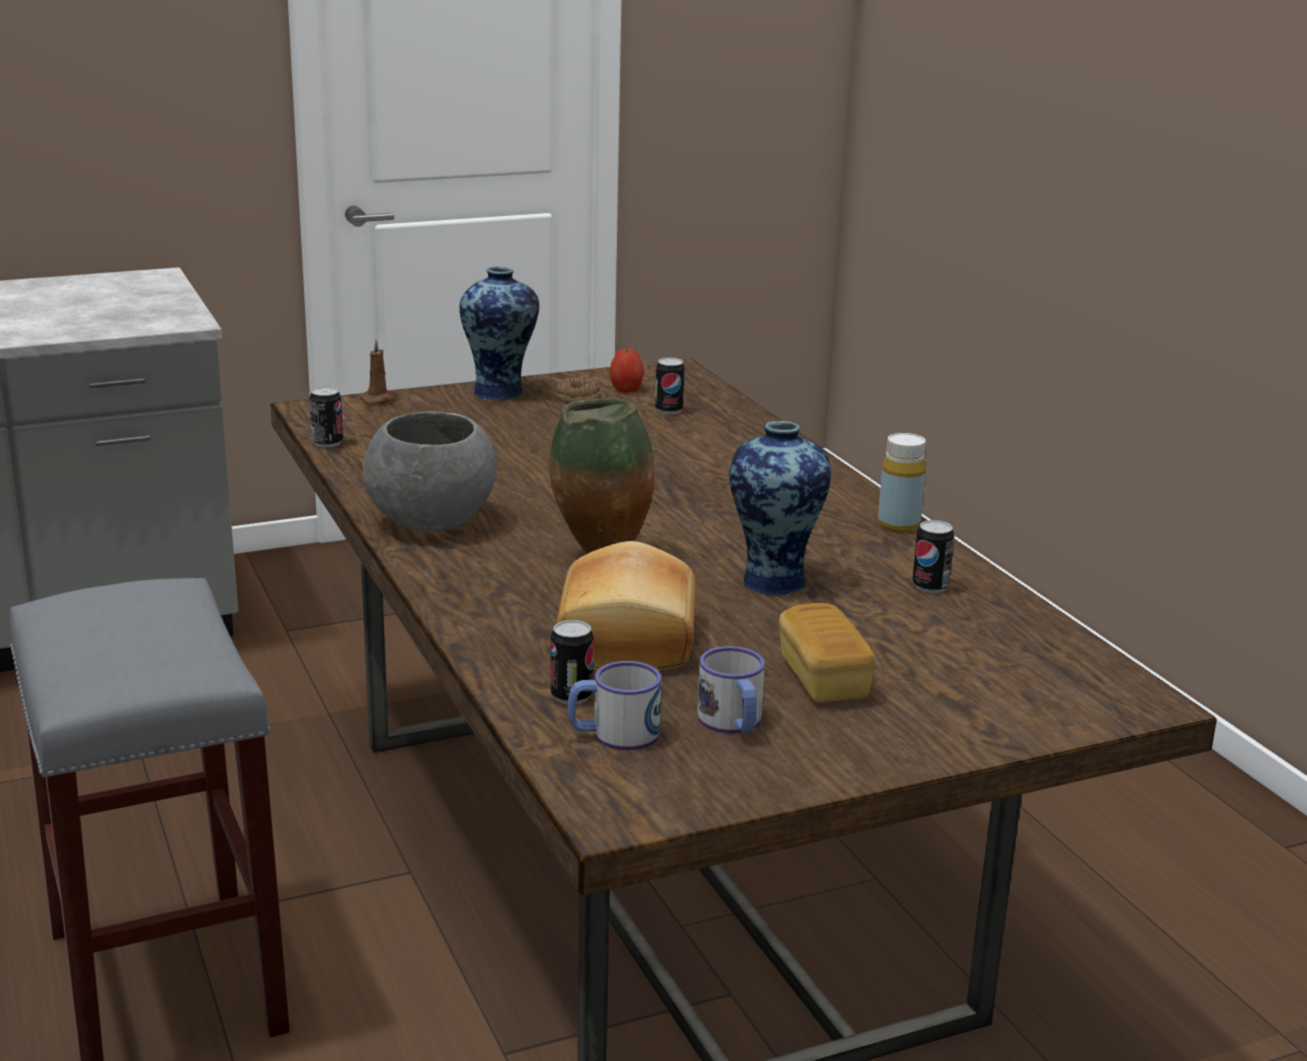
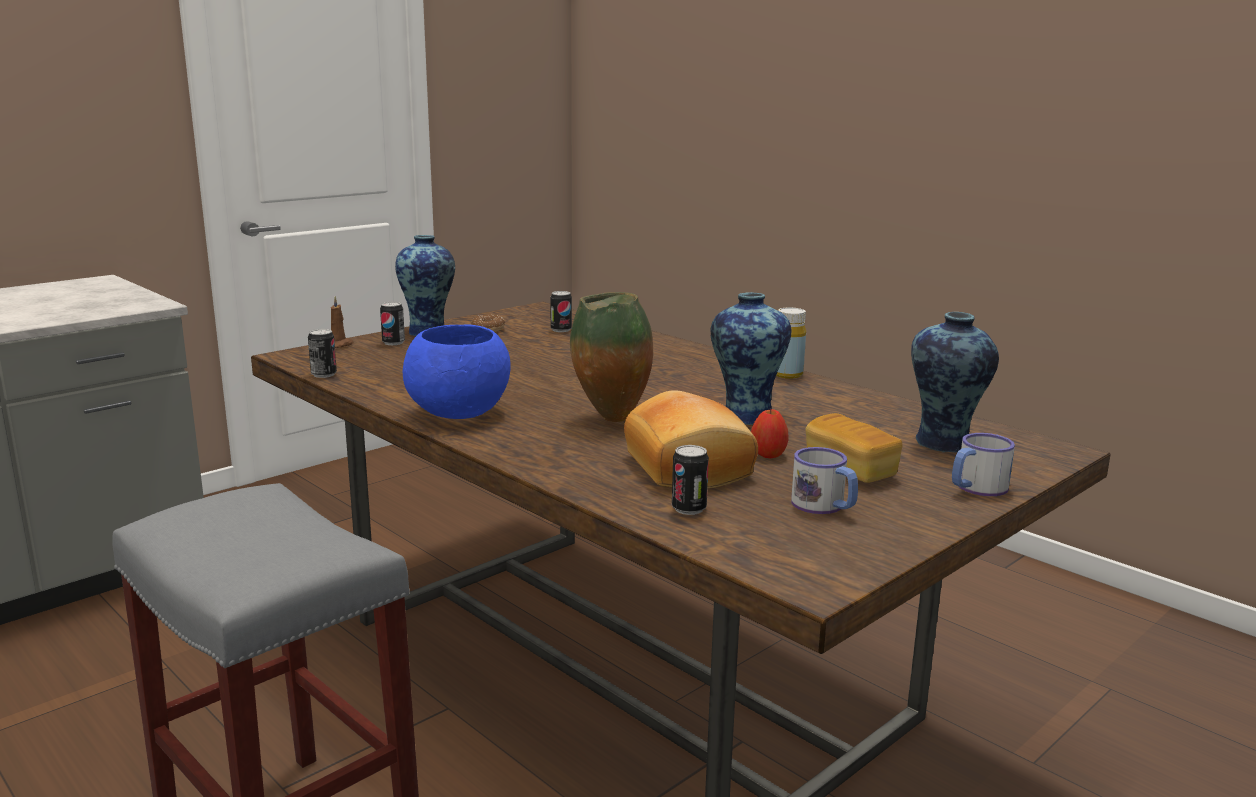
camera: 20 degrees left, 5 degrees down
(432, 522) = (459, 413): grey bowl -> blue bowl
(613, 734) = (749, 529): mug -> mug (975, 488)
(626, 389) = (518, 321): apple -> apple (768, 454)
(930, 586) = (850, 405): can -> can (393, 343)
(989, 664) = (943, 444): none -> vase

